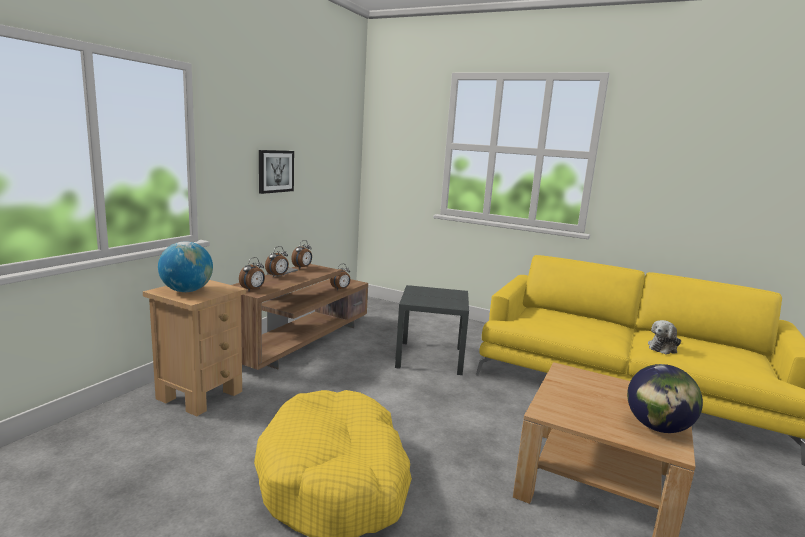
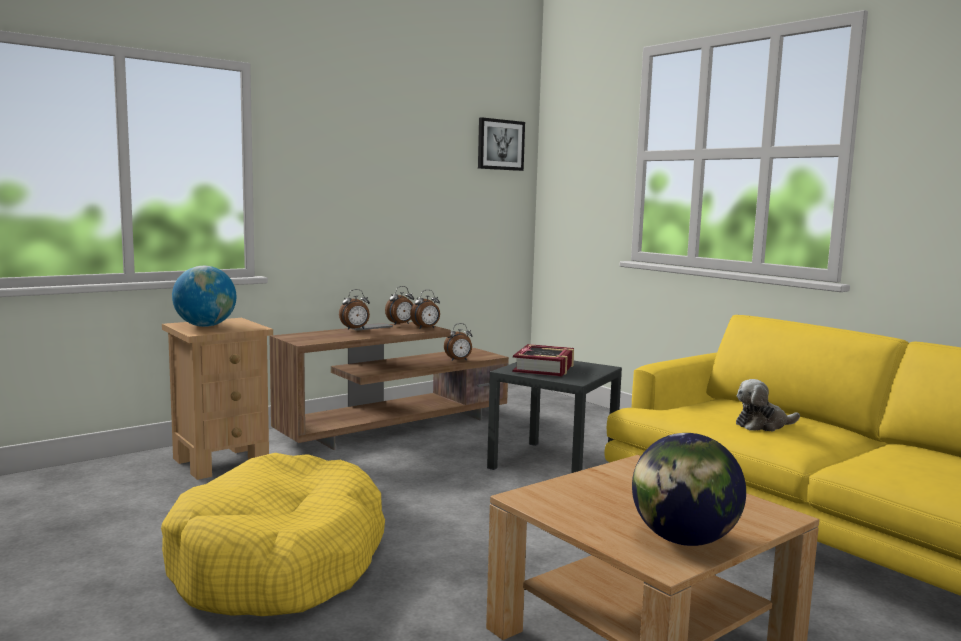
camera: 25 degrees right, 5 degrees down
(253, 289) = (305, 339): alarm clock -> alarm clock (426, 328)
(275, 171) = (377, 196): picture -> picture (500, 144)
(427, 296) = (544, 368): none -> book
(663, 348) = (885, 465): plush toy -> plush toy (763, 425)

